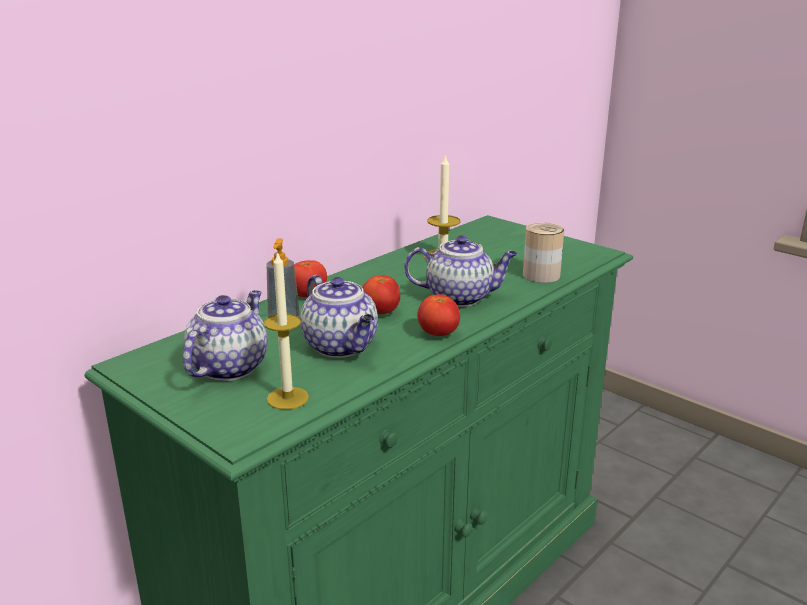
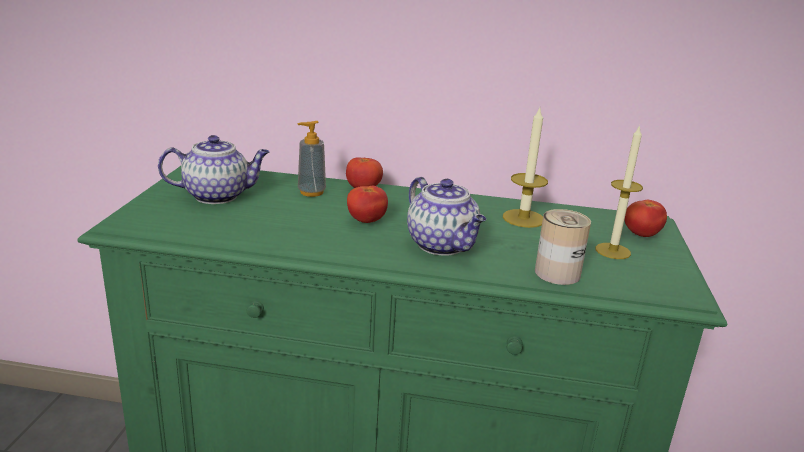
camera: 55 degrees right, 0 degrees up
(287, 398) = (187, 224): candle -> candle (613, 251)
(342, 347) = (287, 222): teapot -> none
(438, 334) = (353, 252): tomato -> tomato (641, 235)

